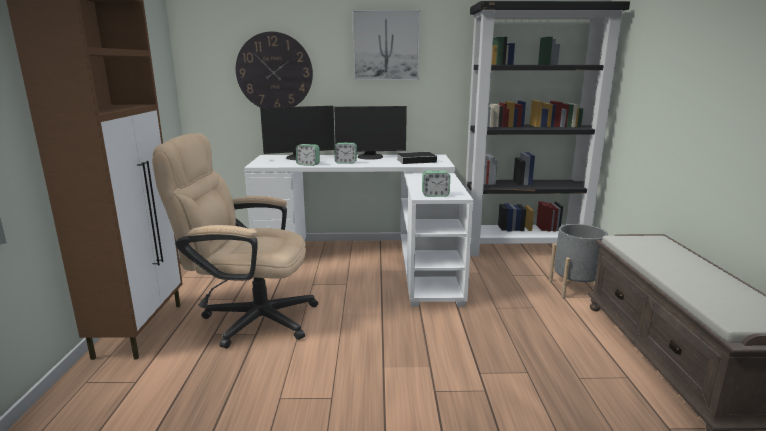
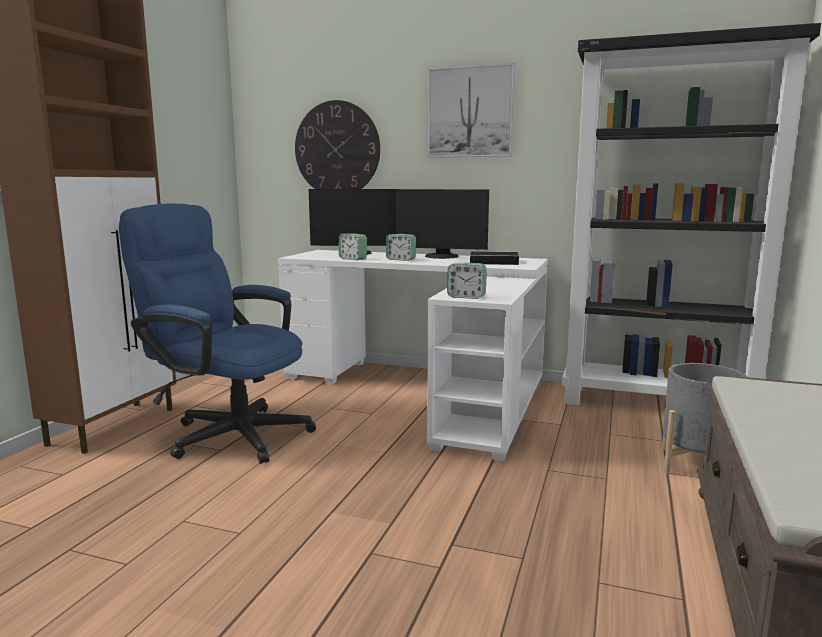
camera: 20 degrees right, 5 degrees down
(249, 318) = (228, 433): beige office chair -> blue office chair

